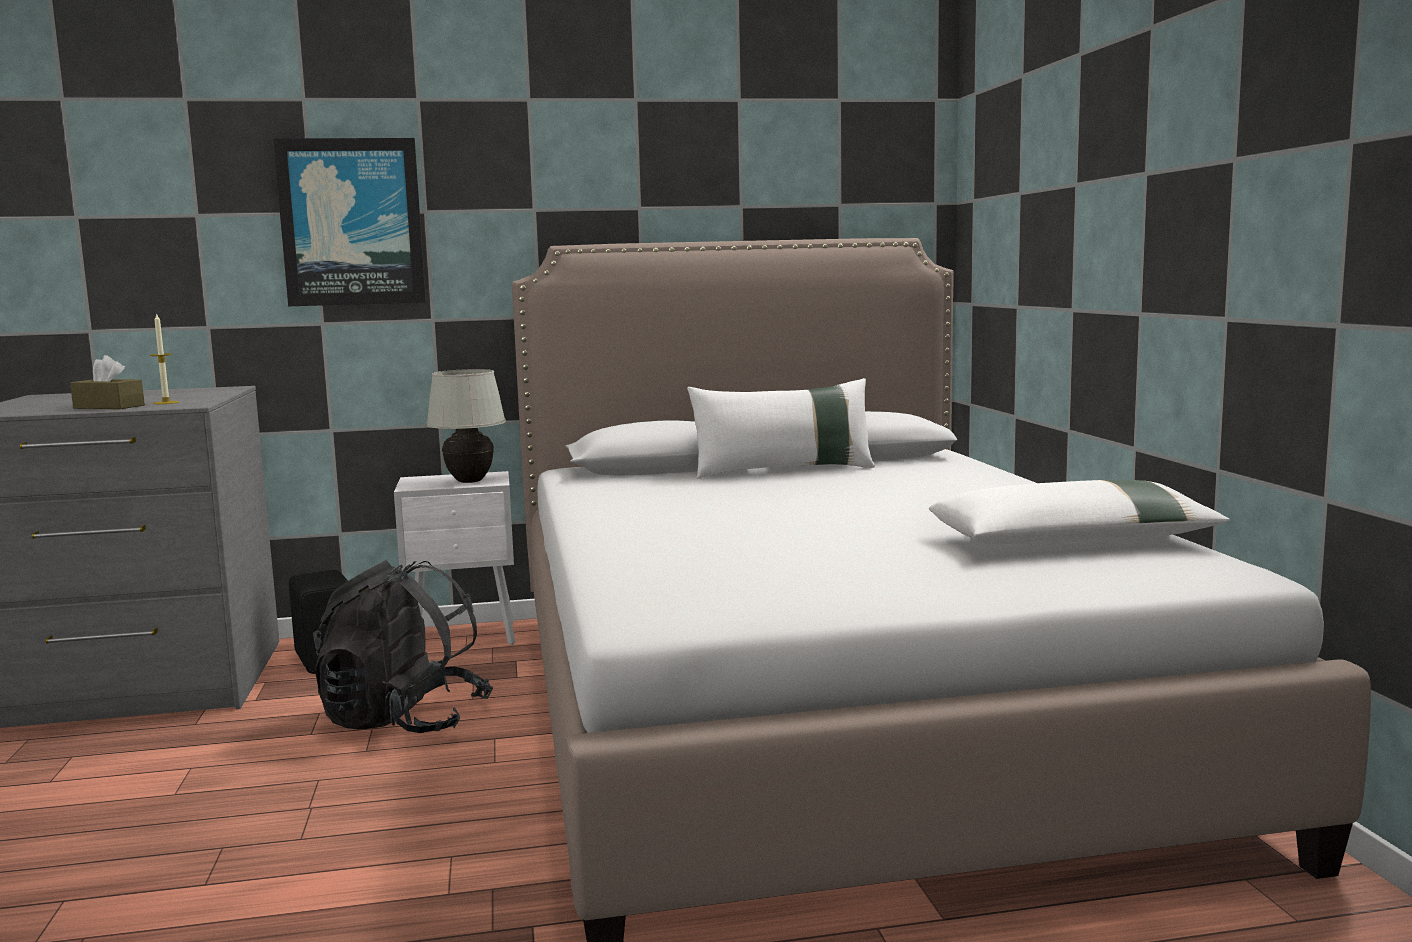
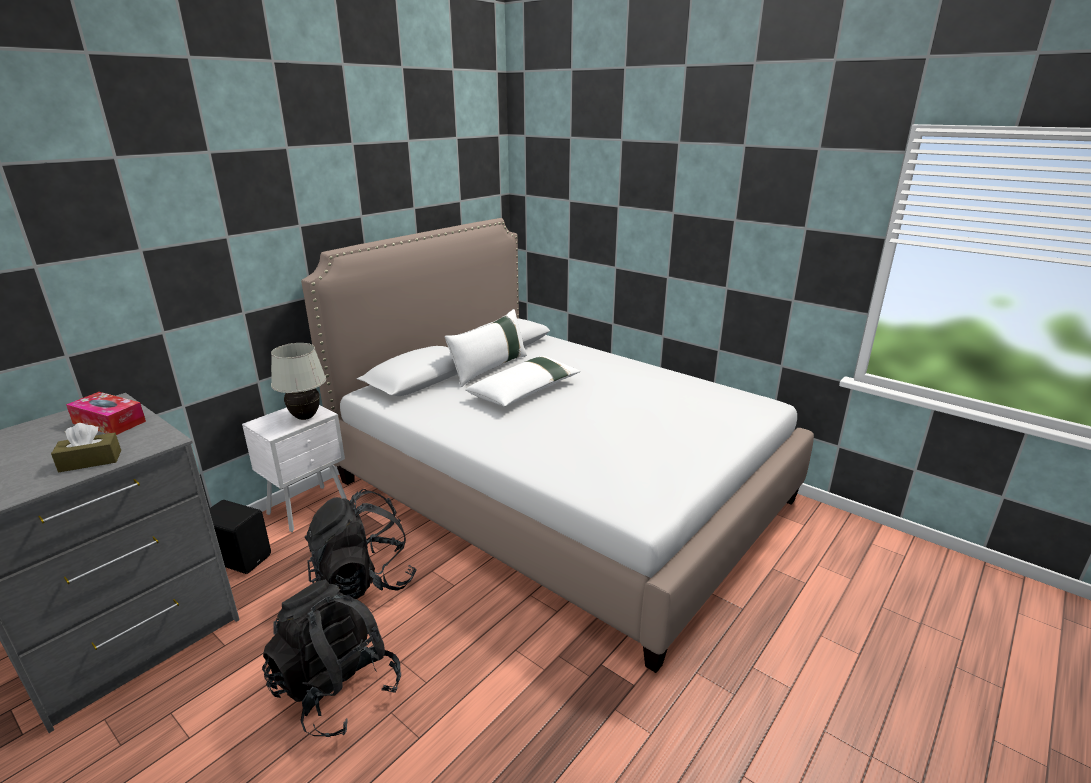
camera: 40 degrees left, 15 degrees up
(166, 403) = (130, 441): candle -> none
(188, 395) = (109, 422): none -> tissue box
(214, 803) = (337, 689): none -> black backpack
(352, 222) = (175, 253): picture -> none
(1074, 541) = (694, 398): white pillow -> white pillow (525, 391)

